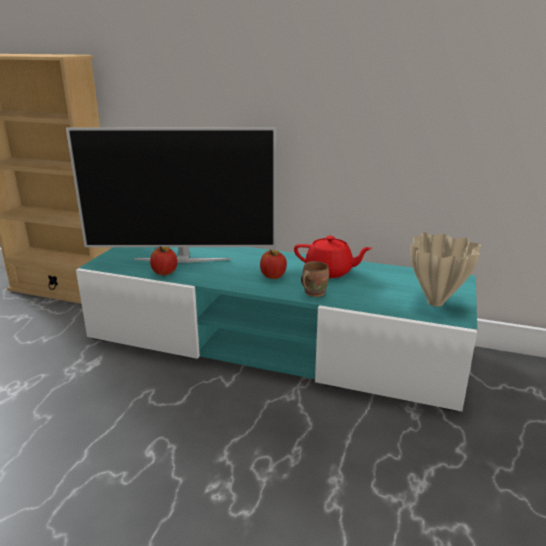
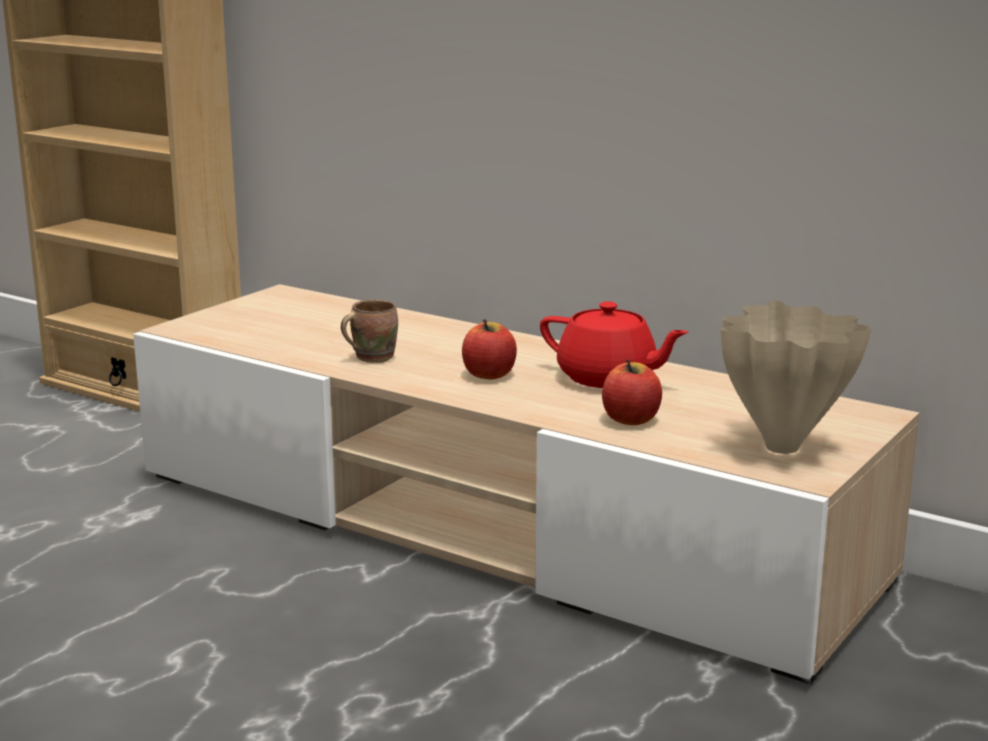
camera: 15 degrees right, 5 degrees down
(164, 272) = (288, 351): apple -> apple (631, 419)
(182, 259) = (336, 333): television -> none
(273, 345) = (494, 526): turquoise tv stand -> beige tv stand
(313, 293) = (545, 408): brown mug -> brown mug (371, 357)

